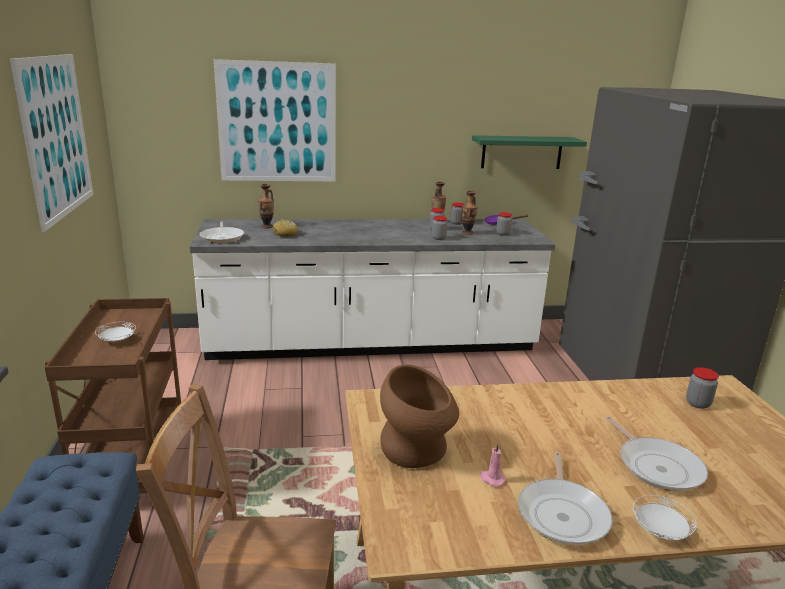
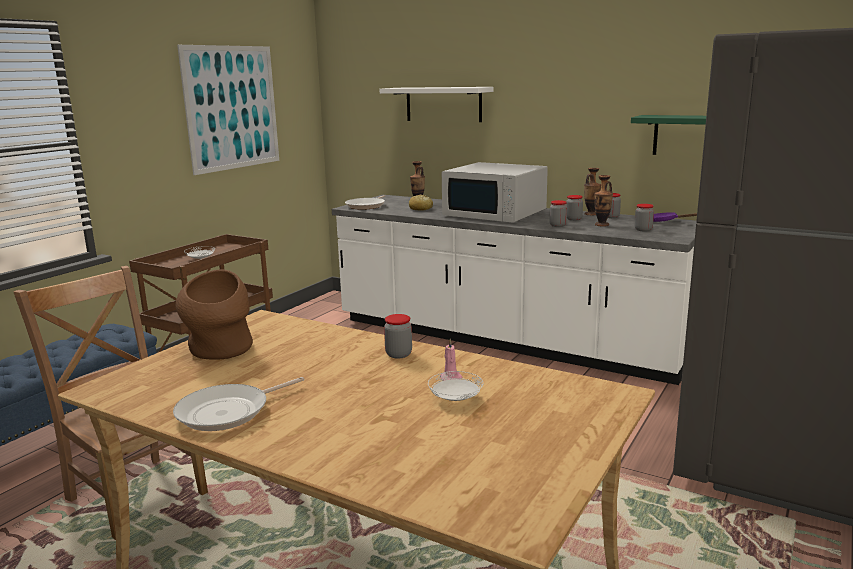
camera: 40 degrees right, 5 degrees down
(277, 123) = (443, 104): picture -> white shelf
(365, 231) = (495, 214): none -> white microwave
(492, 479) = (231, 379): pink candle -> pink candle (450, 377)
(657, 466) = (374, 417): frying pan -> none
(659, 530) = (270, 448): white plate -> white plate (455, 399)
(698, 403) = (540, 395): jar -> jar (398, 354)

